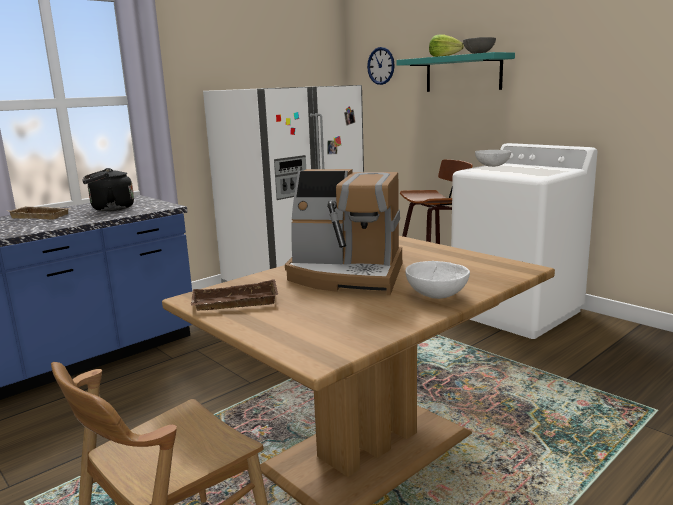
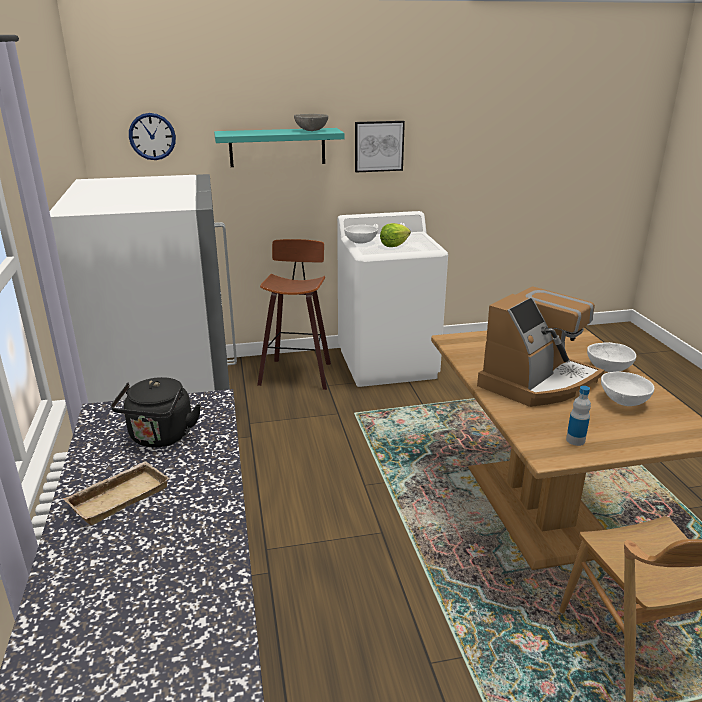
camera: 60 degrees left, 10 degrees up
(234, 303) = (575, 440): brown tray -> bottle
(354, 311) = (624, 401): none -> white bowl
(444, 57) = (261, 131): lettuce -> lettuce (394, 245)
(556, 71) = (378, 146): none -> picture

